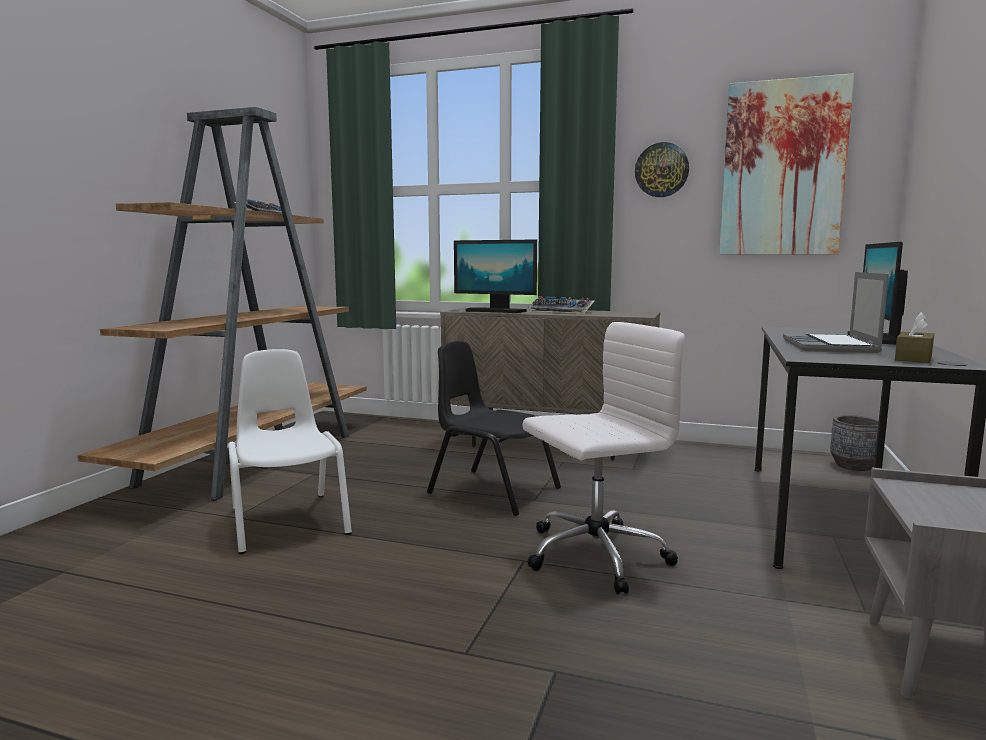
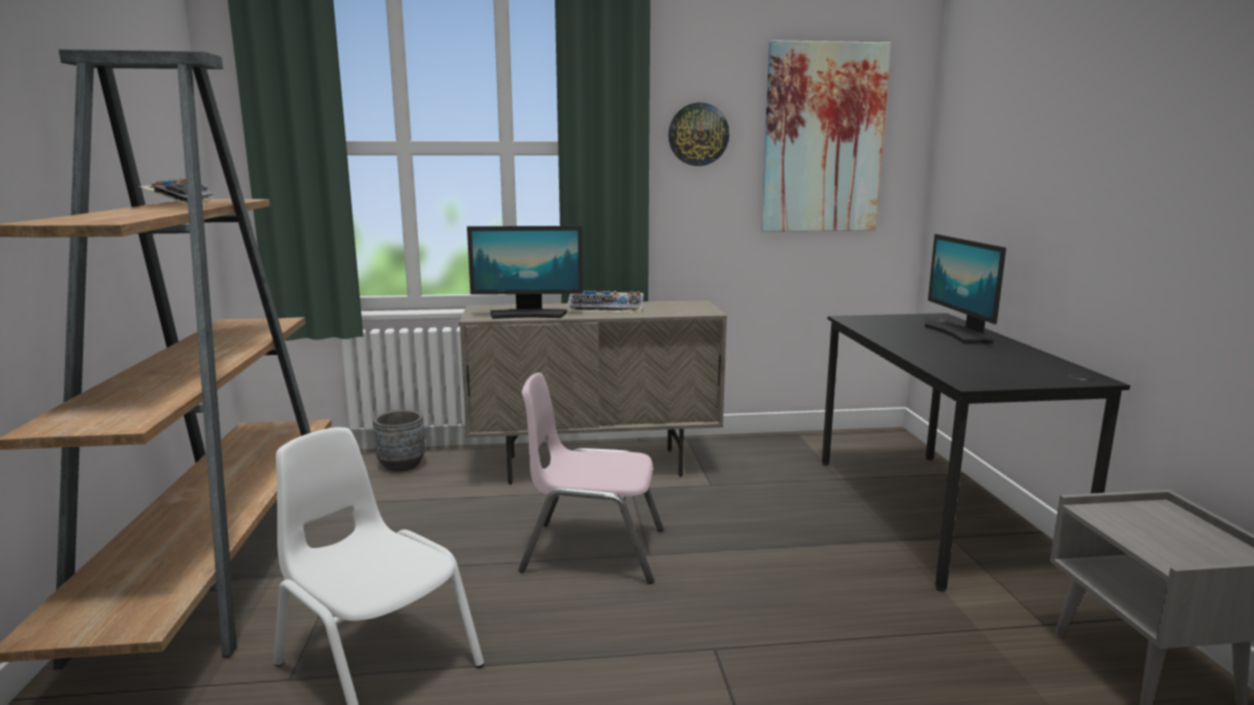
camera: 25 degrees left, 5 degrees up
(493, 491) = (593, 550): black chair -> pink chair
(593, 555) = (776, 621): white office chair -> none
(831, 346) = (950, 354): laptop -> none
(853, 466) = (897, 442): grey planter -> grey planter (402, 465)
(913, 358) = (1045, 371): brown tissue box -> none

